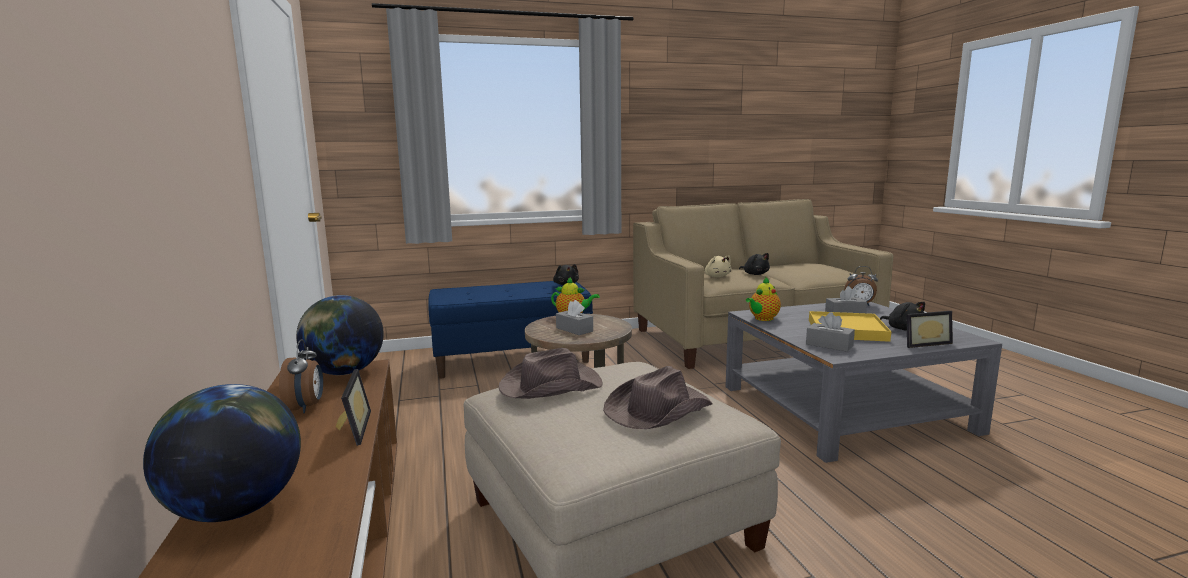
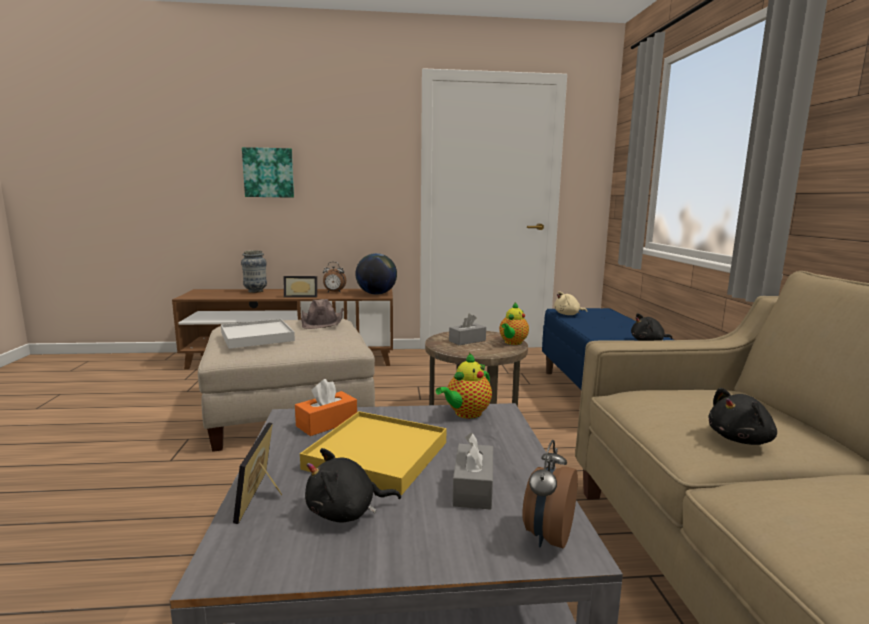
camera: 100 degrees right, 0 degrees up
(106, 129) = (269, 173): none -> picture
(236, 509) = (255, 291): globe -> vase
(657, 410) = (257, 337): brown hat -> white tray
(717, 276) = (690, 402): beige plush toy -> beige plush toy (568, 314)
(762, 319) = (466, 414): teapot -> teapot turned 105 degrees counterclockwise
(829, 345) = (327, 423): grey tissue box -> orange tissue box

